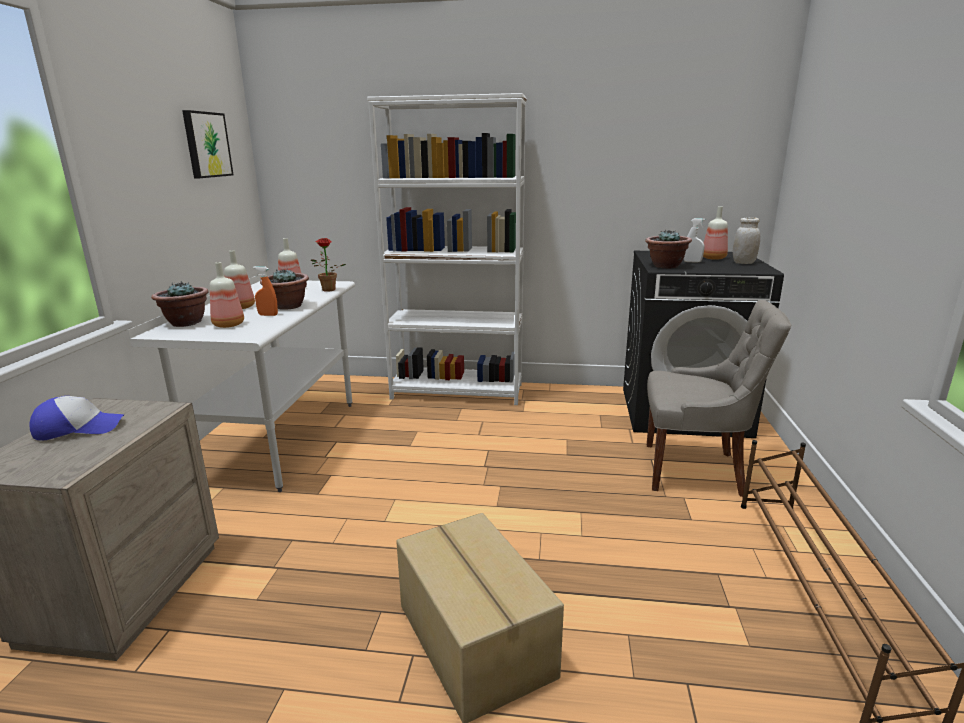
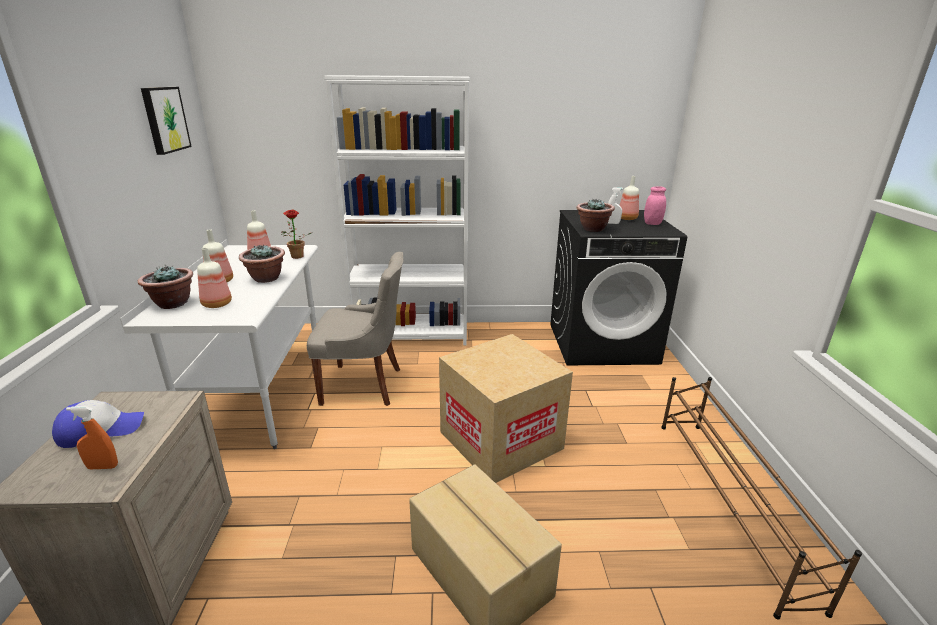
camera: 10 degrees left, 5 degrees up
(268, 315) = (251, 290): orange spray bottle -> orange spray bottle (103, 467)
(534, 504) = (500, 440): none -> cardboard box
(696, 470) = (622, 397): grey chair -> grey chair (364, 385)
(743, 263) = (652, 223): white jar -> pink jar

